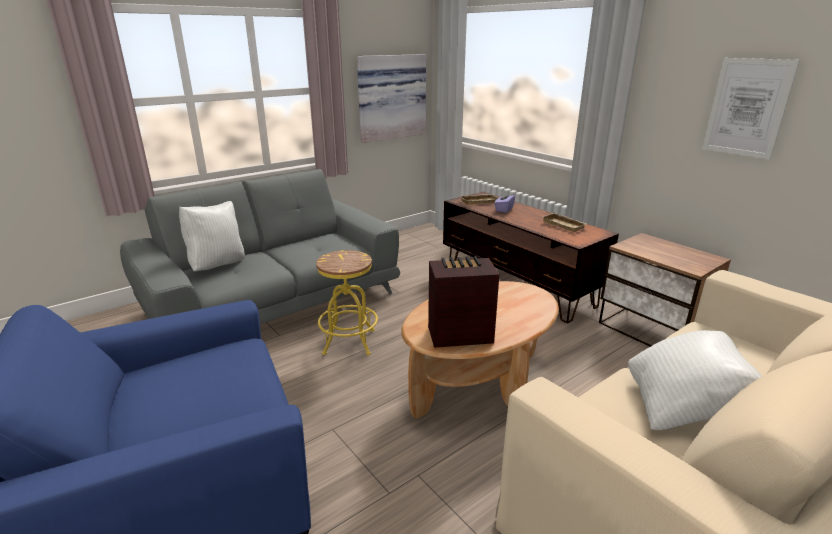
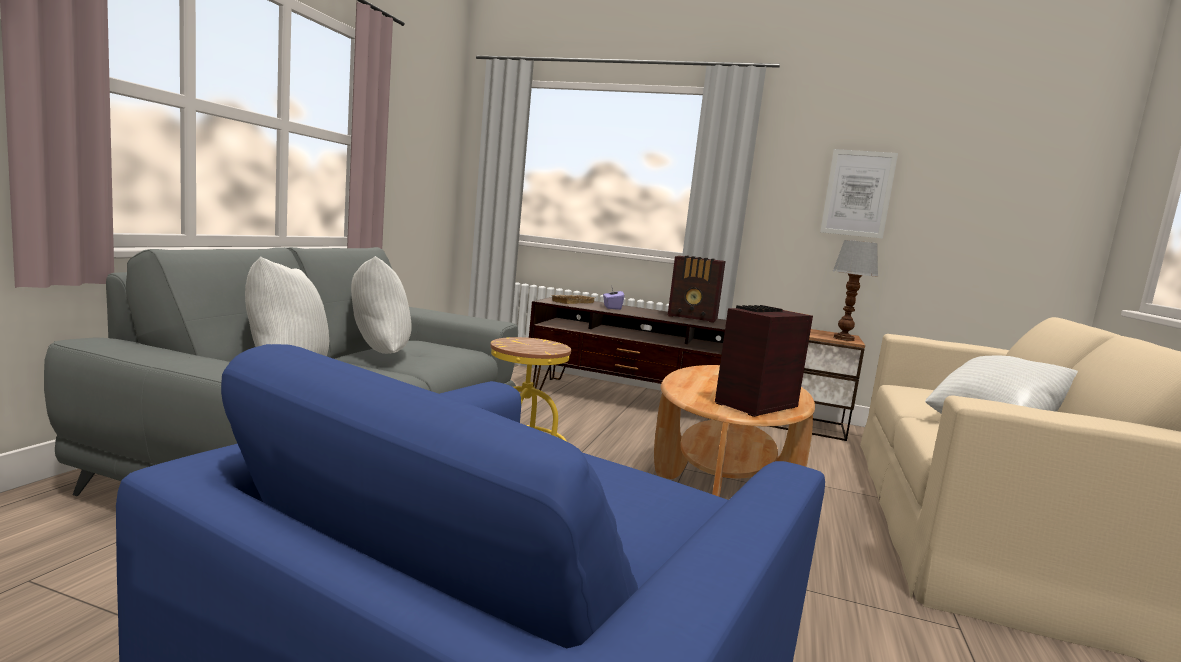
camera: 35 degrees left, 15 degrees down
(290, 248) = (377, 354): none -> white pillow
(390, 97) = (423, 174): picture -> none
(564, 225) = (693, 318): beige tray -> radio
(691, 265) = (843, 339): none -> table lamp

